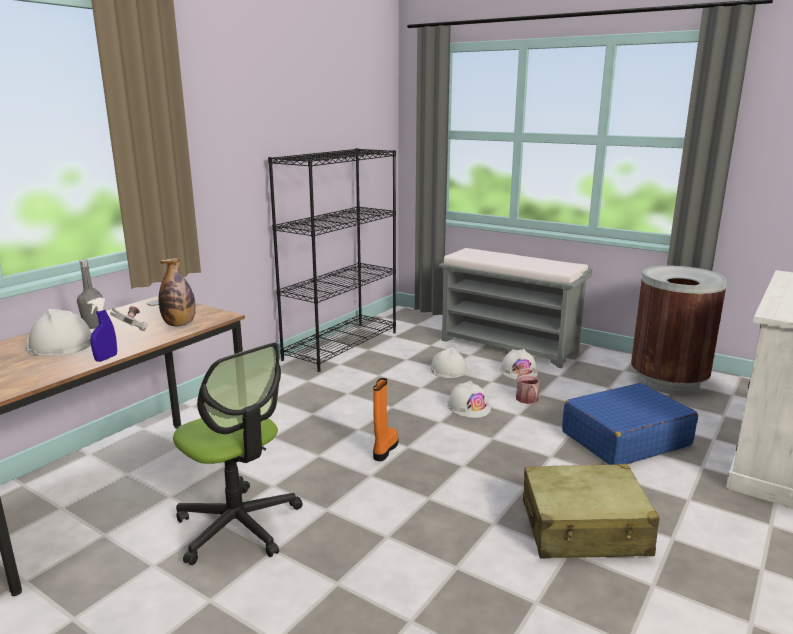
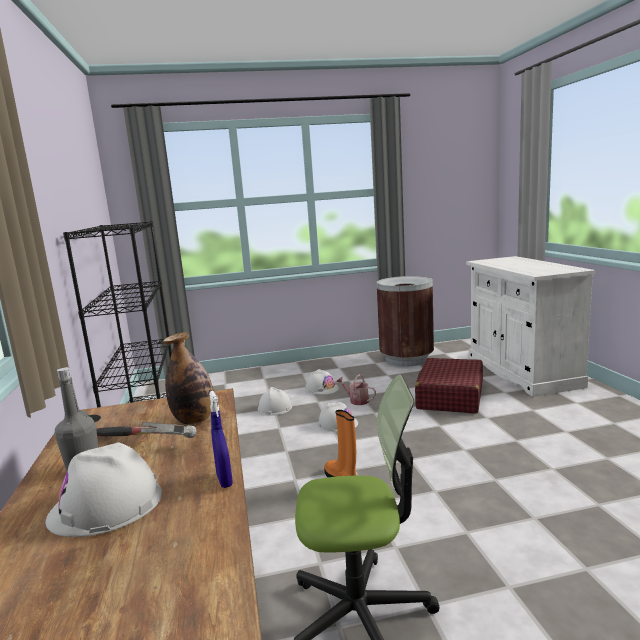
camera: 45 degrees left, 5 degrees down
(510, 346) = (284, 376): grey bench -> none
(584, 528) = (532, 452): beige suitcase -> none
(625, 438) = (450, 396): blue suitcase -> red suitcase

